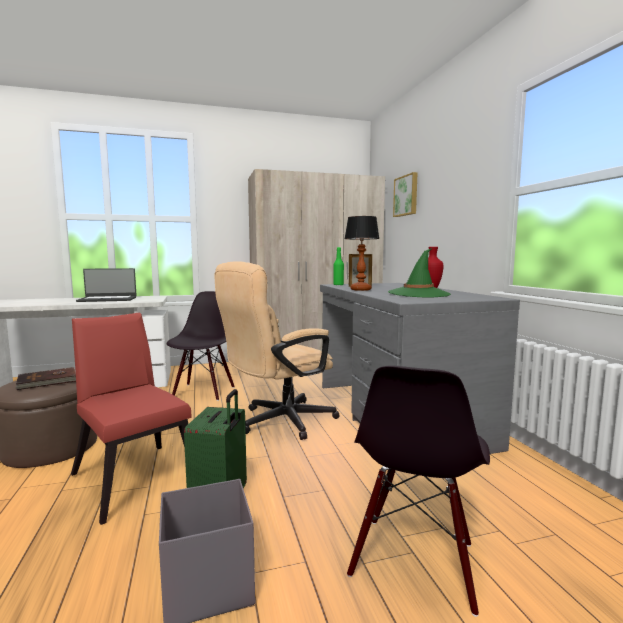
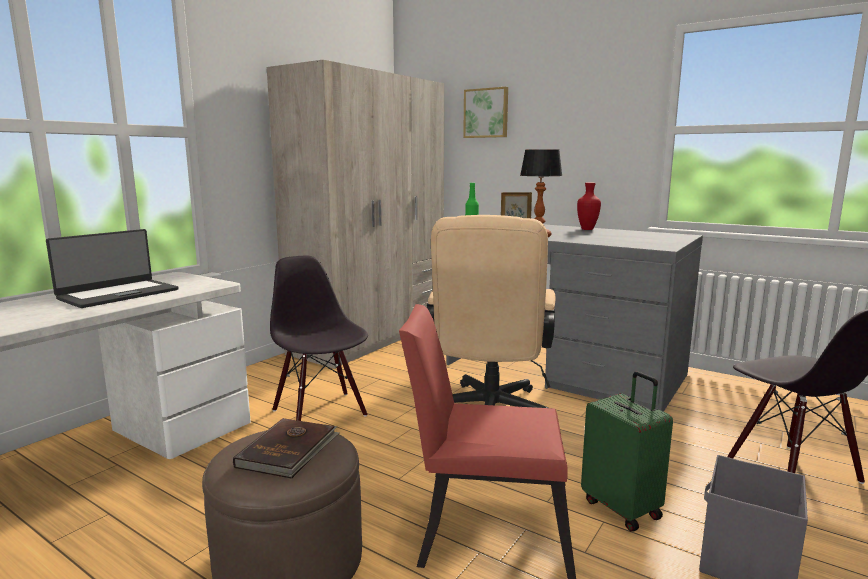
camera: 40 degrees left, 5 degrees up
(418, 294) = (615, 237): green hat -> none

